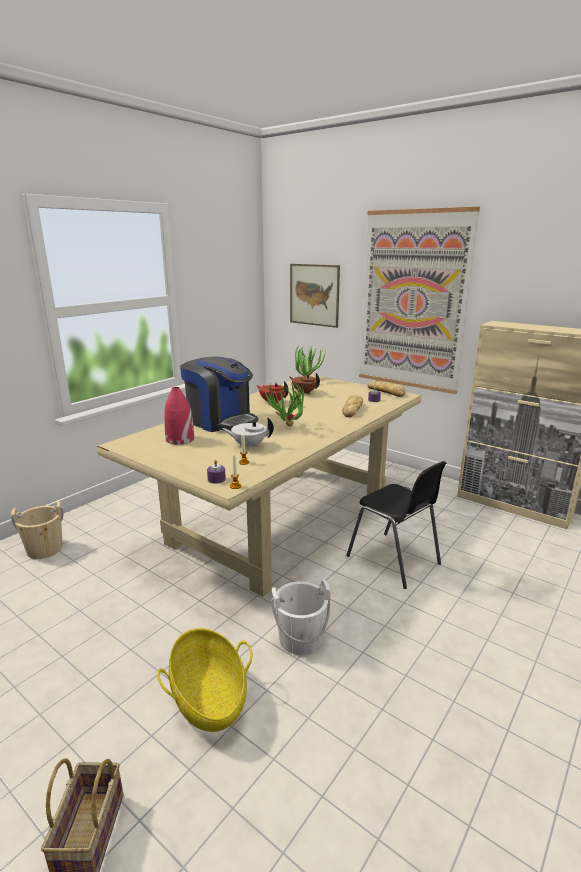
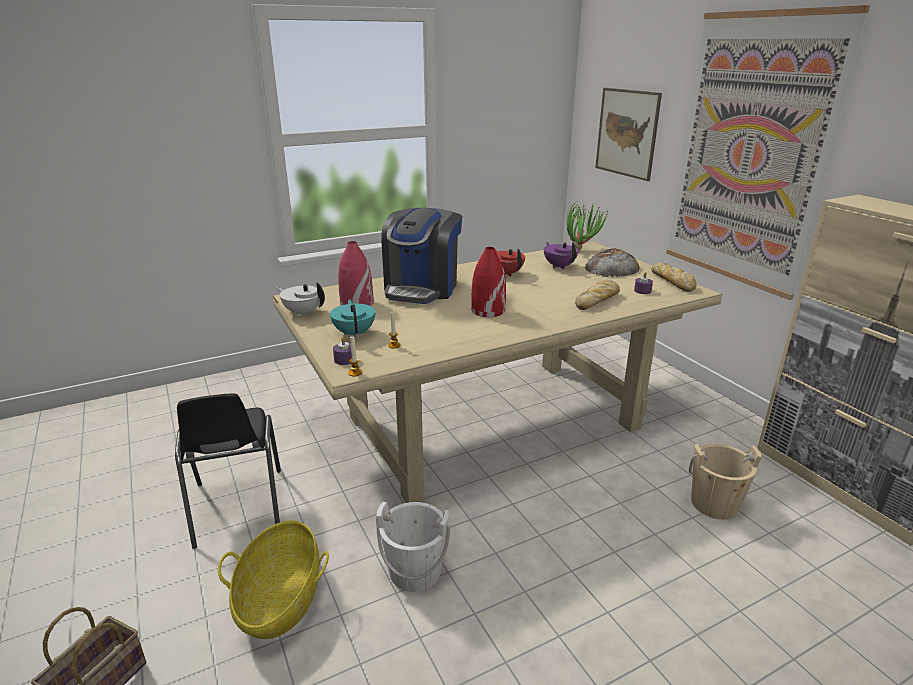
camera: 25 degrees right, 5 degrees up
(45, 549) = (241, 393): beige bucket -> beige bucket (714, 504)
(202, 460) = (354, 333): none -> turquoise teapot
(220, 421) = (422, 288): coffee machine -> coffee machine turned 45 degrees clockwise
(248, 446) = (420, 325): white teapot -> white teapot (303, 312)
(286, 428) = (487, 310): potted plant -> red vase
(304, 392) = (559, 266): brown teapot -> purple teapot
(339, 389) = (612, 267): none -> bread
(394, 560) = (598, 512): black chair -> black chair (238, 508)

